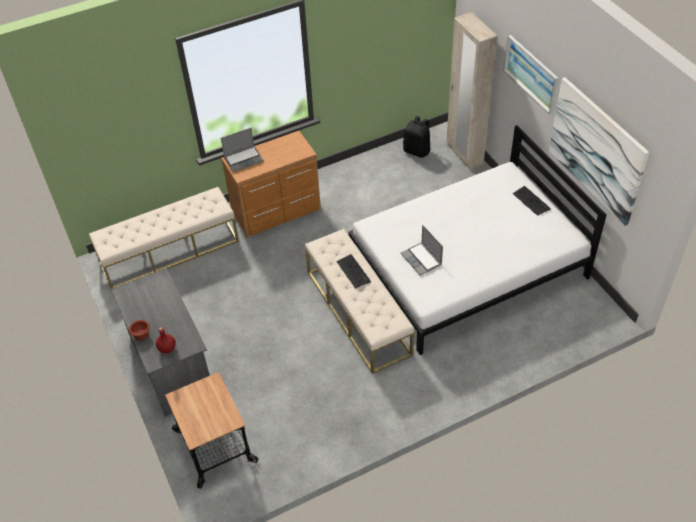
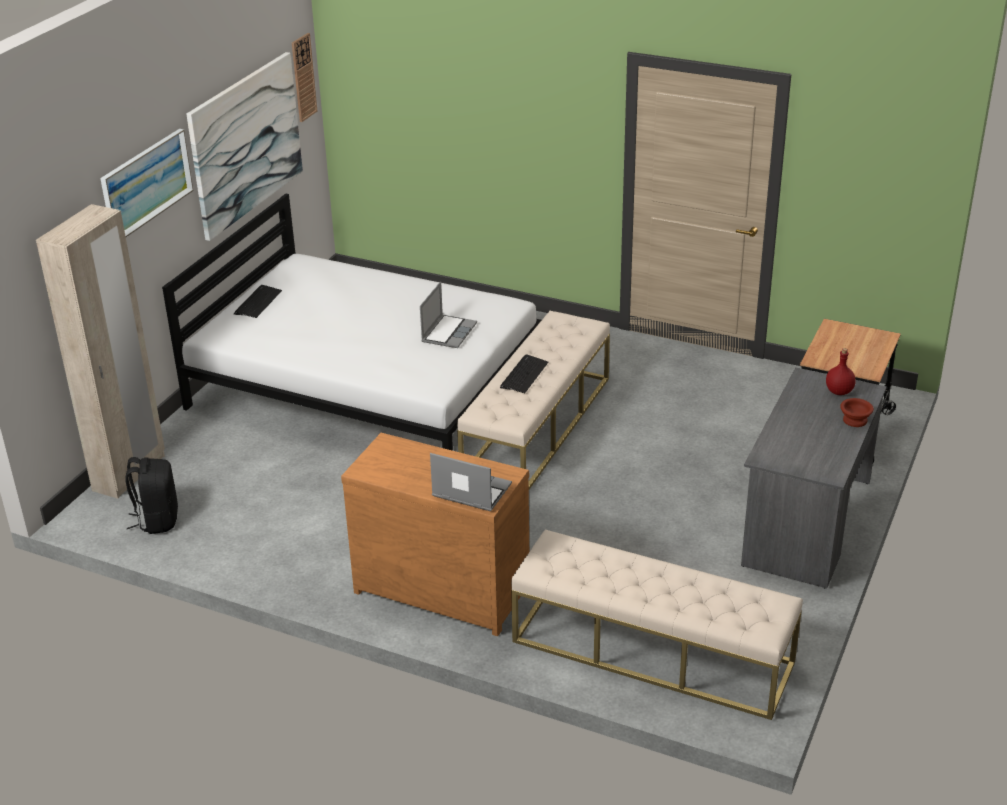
camera: 130 degrees left, 15 degrees down
(657, 187) = (303, 77): none -> wall clock

